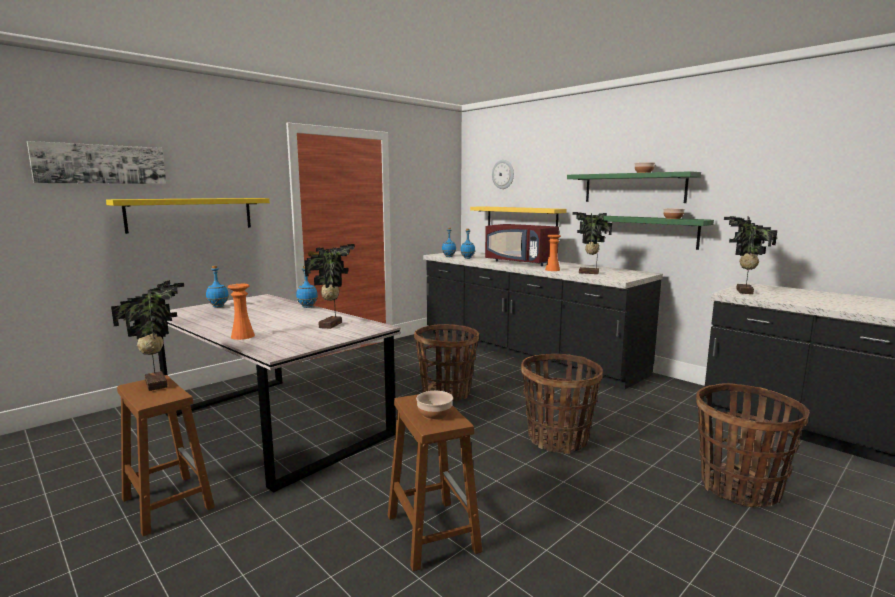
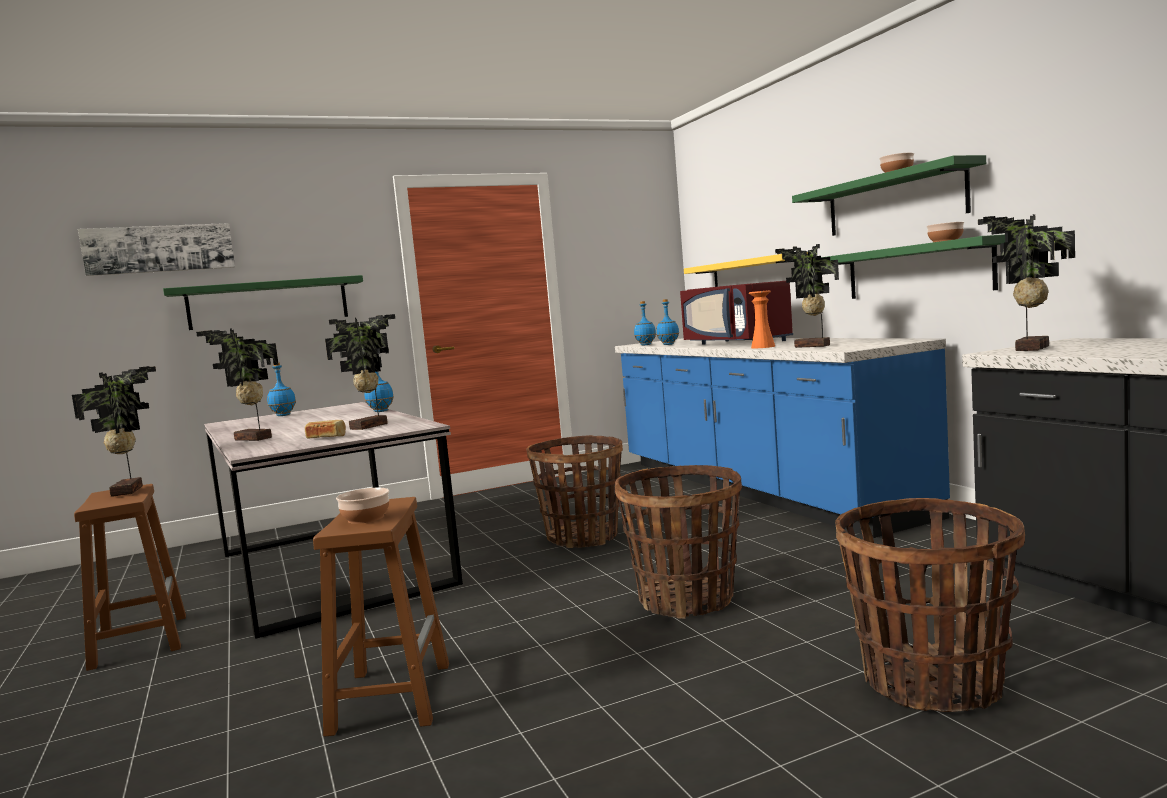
camera: 20 degrees right, 5 degrees down
(191, 214) = (268, 303): yellow shelf -> green shelf
(242, 336) = (251, 439): orange vase -> potted plant
(314, 337) = (326, 437): none -> bread
(503, 174) = (727, 213): wall clock -> none
(525, 352) = (756, 488): black counter -> blue counter

